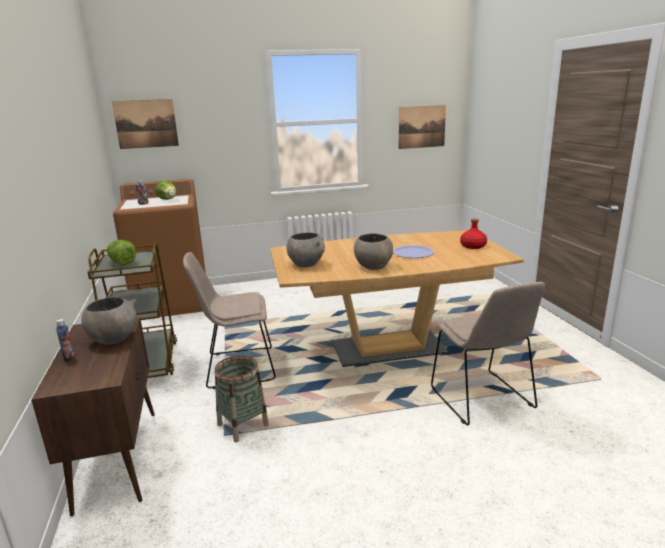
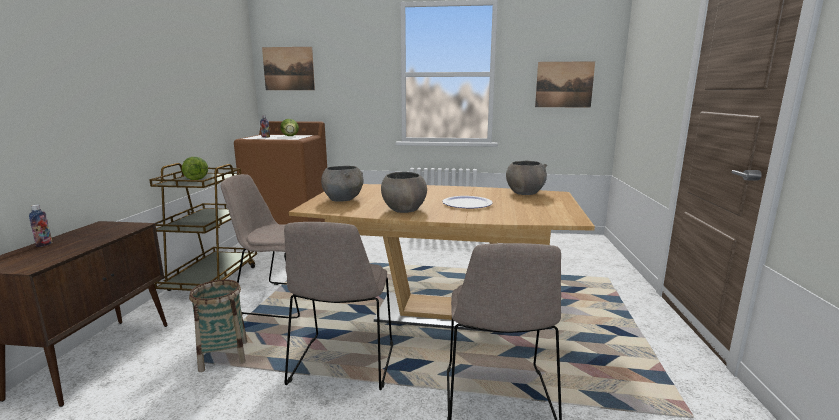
camera: 20 degrees right, 5 degrees down
(113, 338) = (102, 236): grey bowl -> grey bowl (524, 193)
(351, 406) = (342, 365): none -> beige chair
(473, 246) = (548, 206): red bottle -> none

